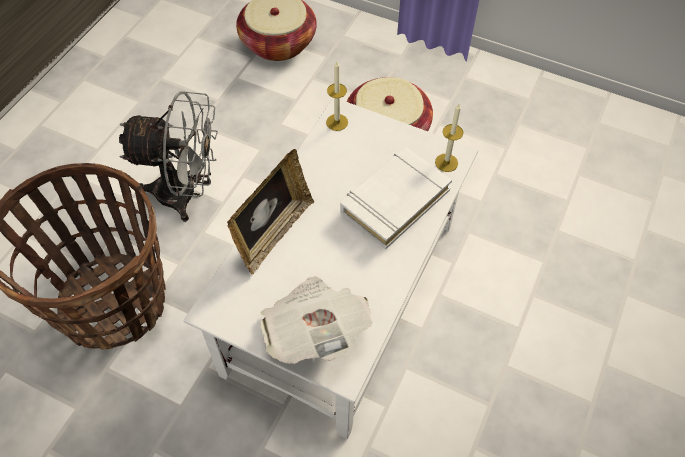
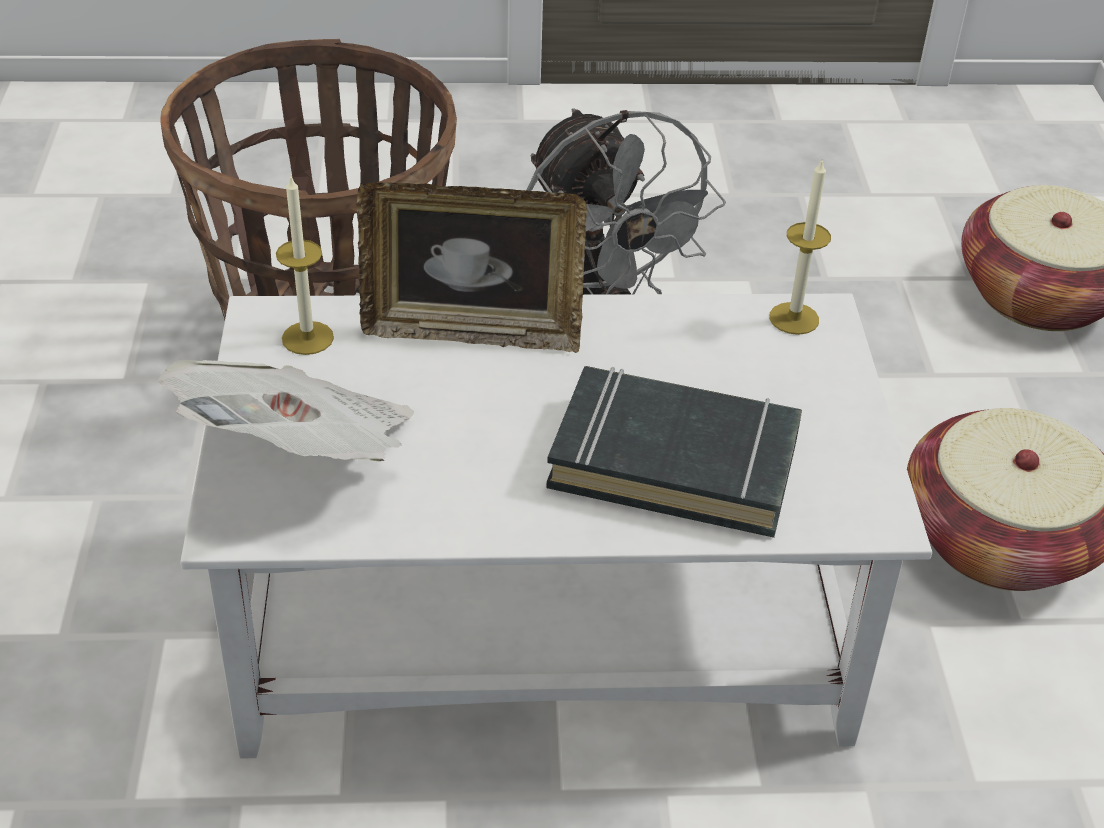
camera: 60 degrees right, 15 degrees down
(394, 201) = (674, 462): white book -> black book
(446, 162) = (844, 509): candle -> candle (307, 338)

